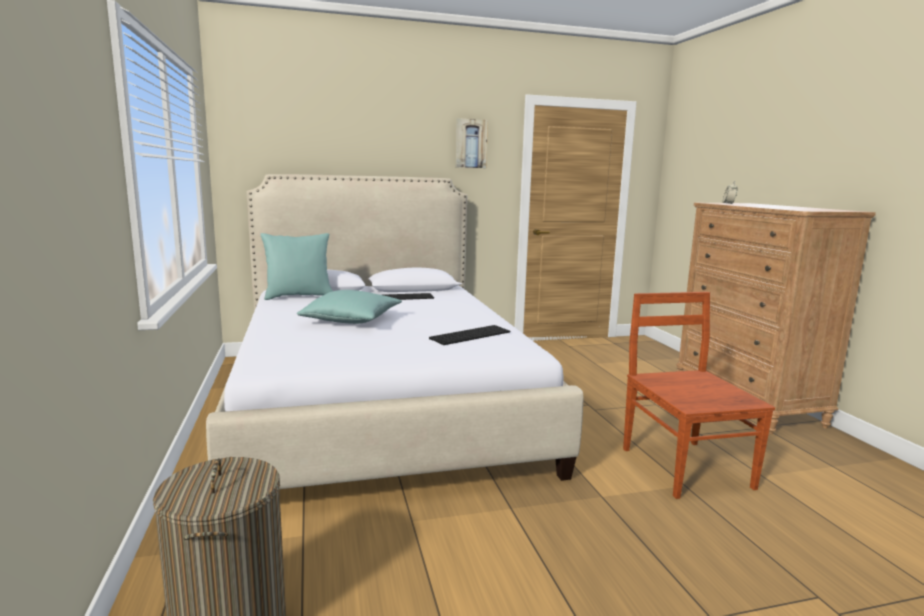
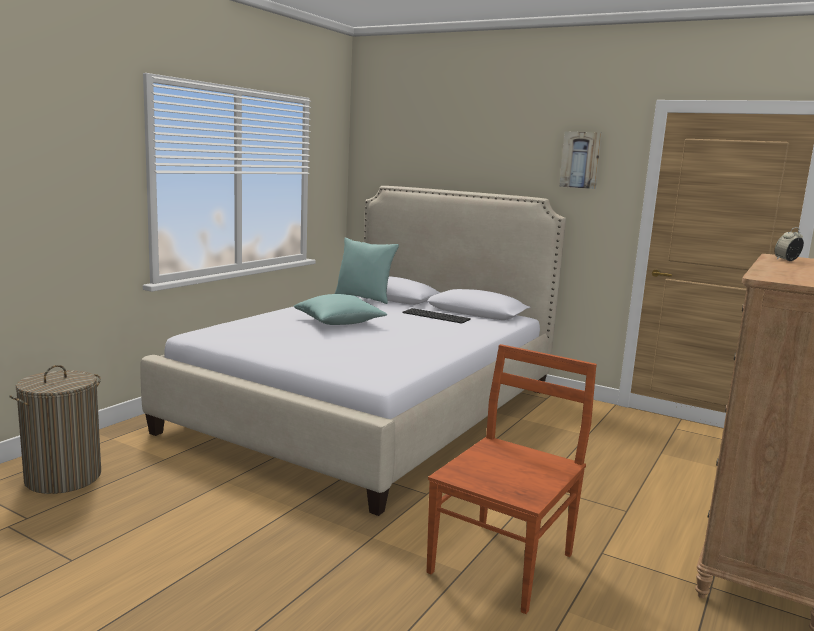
camera: 45 degrees right, 0 degrees up
(470, 335) = (385, 354): keyboard -> none

